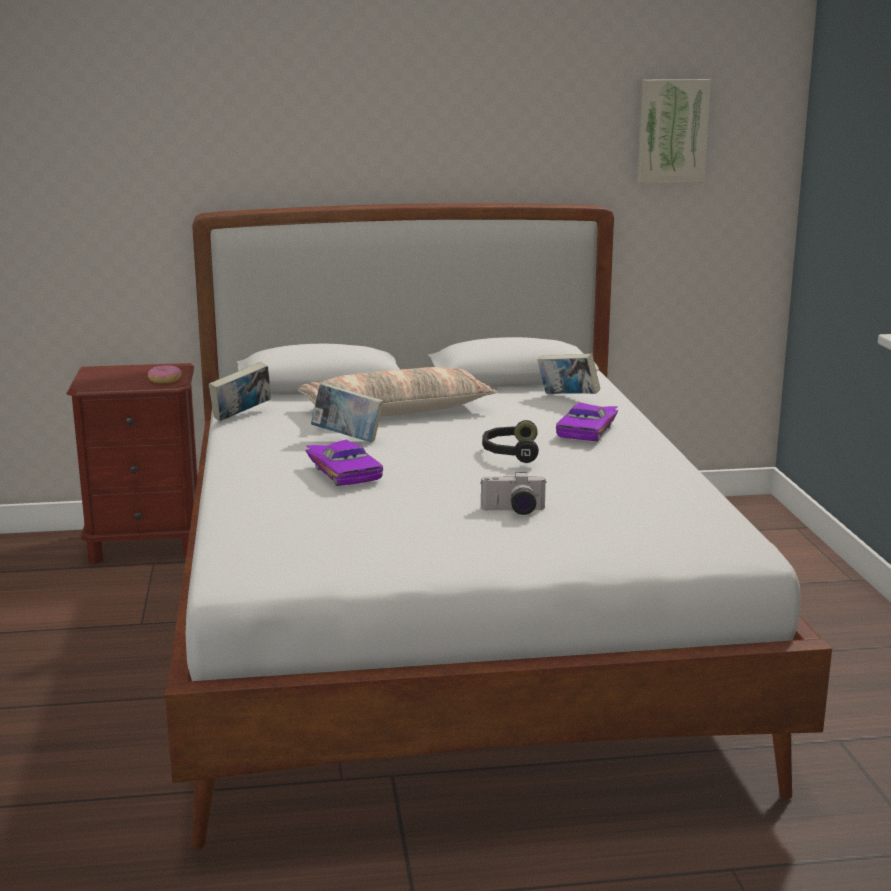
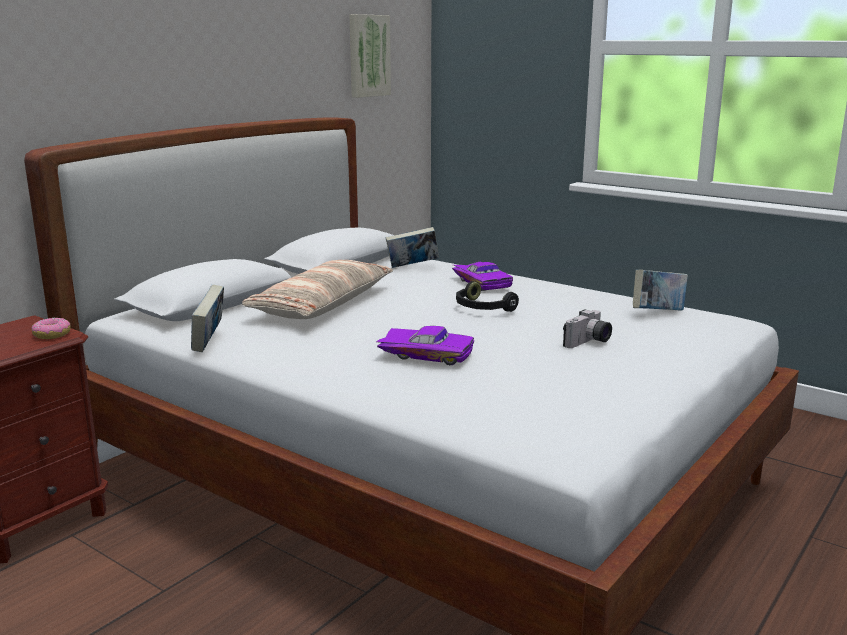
camera: 45 degrees left, 0 degrees up
(347, 438) = (351, 332): book -> book (658, 313)

